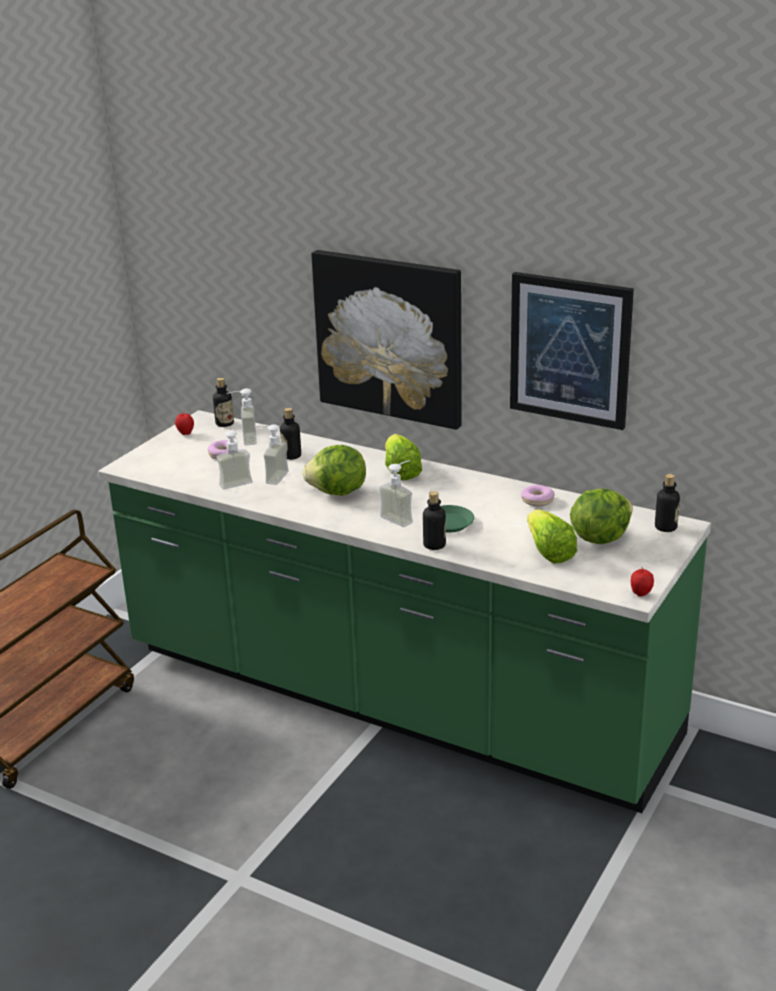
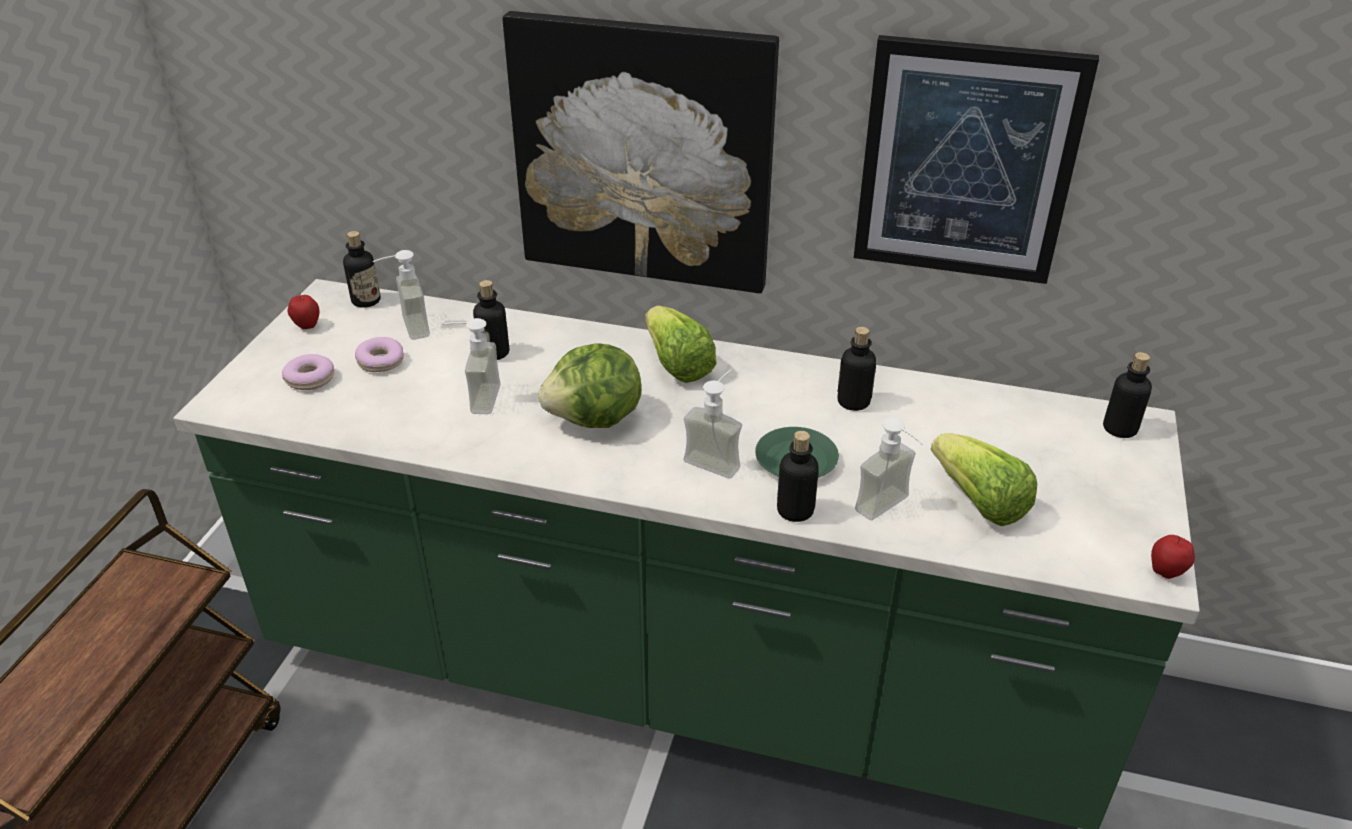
camera: 15 degrees left, 10 degrees up
(238, 487) = (426, 425): soap dispenser -> soap dispenser (890, 510)
(501, 499) = (853, 402): none -> bottle
(537, 500) = (908, 398): donut -> donut (310, 379)
(599, 537) = (1037, 461): lettuce -> none

